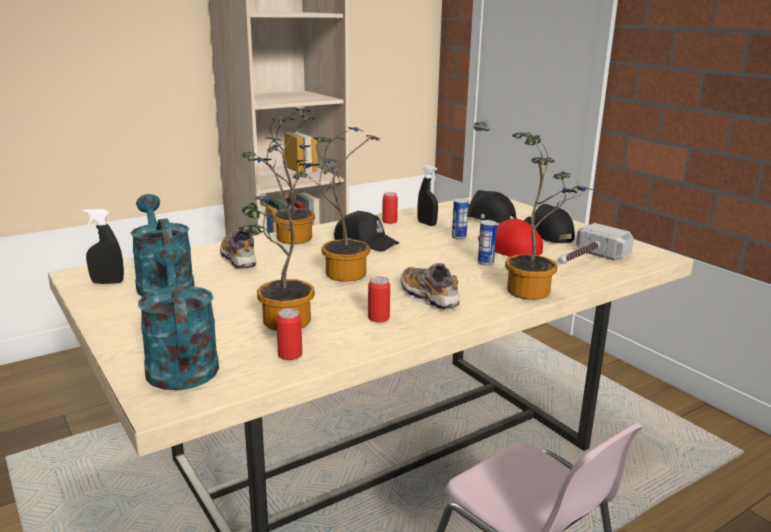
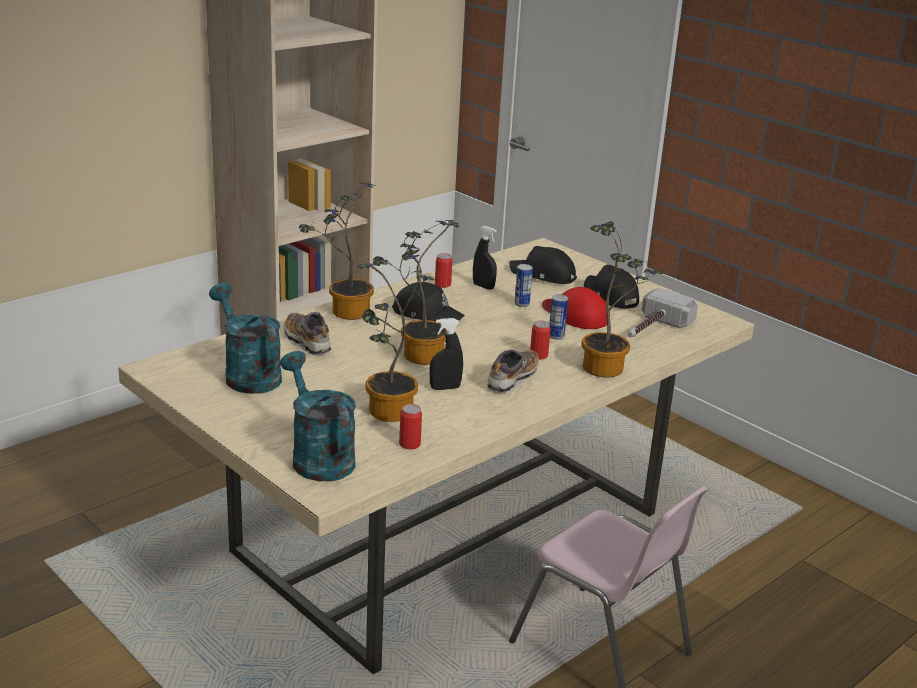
camera: 10 degrees left, 5 degrees up
(107, 282) = (191, 376): black spray bottle -> black spray bottle (445, 388)
(378, 318) = (473, 404): can -> can (538, 355)
(428, 297) = (512, 379): shoe -> shoe turned 75 degrees clockwise

